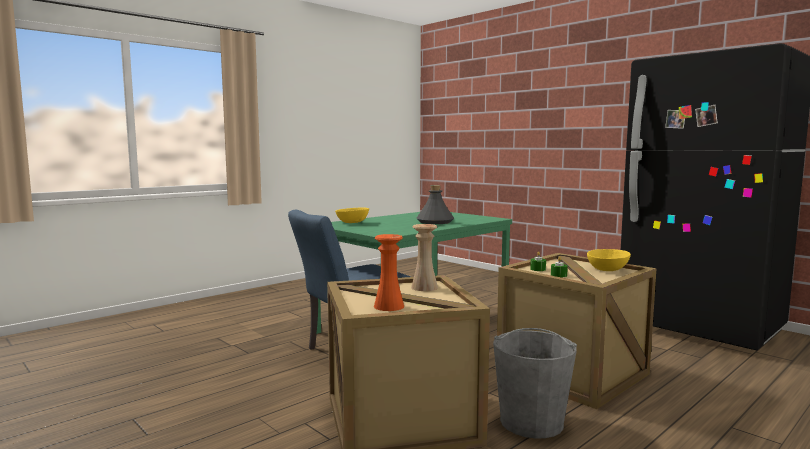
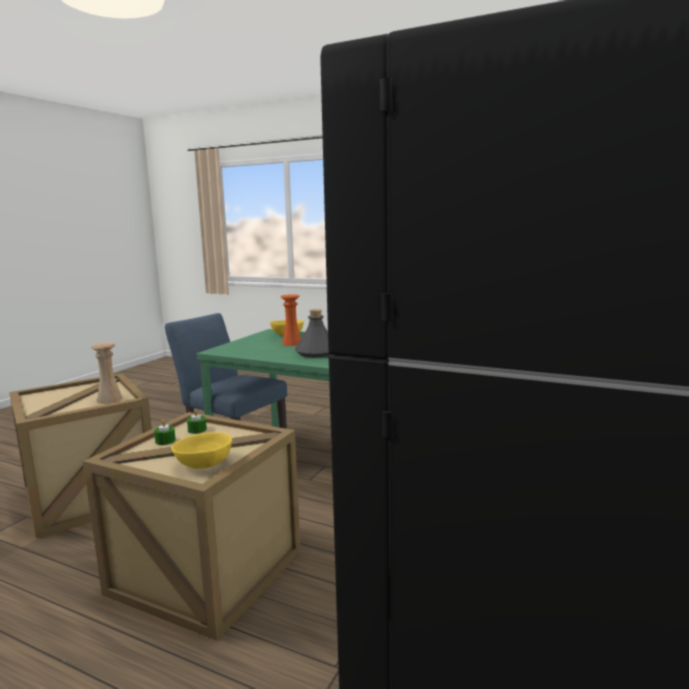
camera: 70 degrees right, 5 degrees up
(389, 306) = (49, 398): orange vase -> orange vase (292, 343)
(531, 421) = (77, 556): grey bucket -> none

